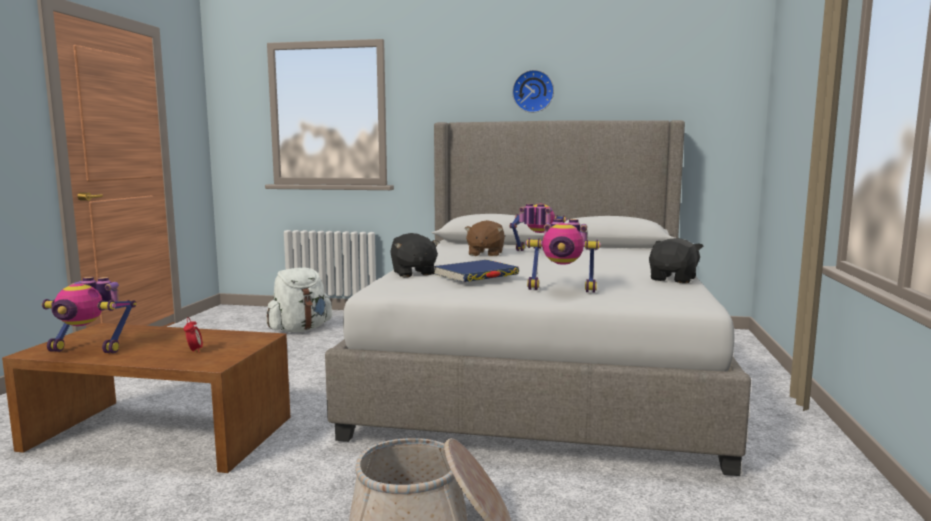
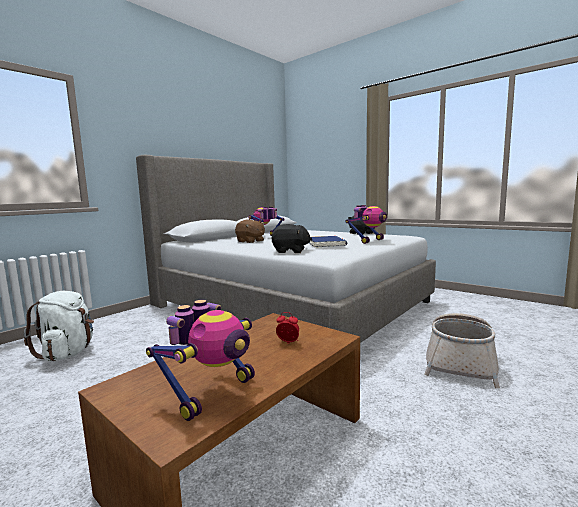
camera: 60 degrees left, 0 degrees up
(533, 91) = (192, 139): wall clock -> none

